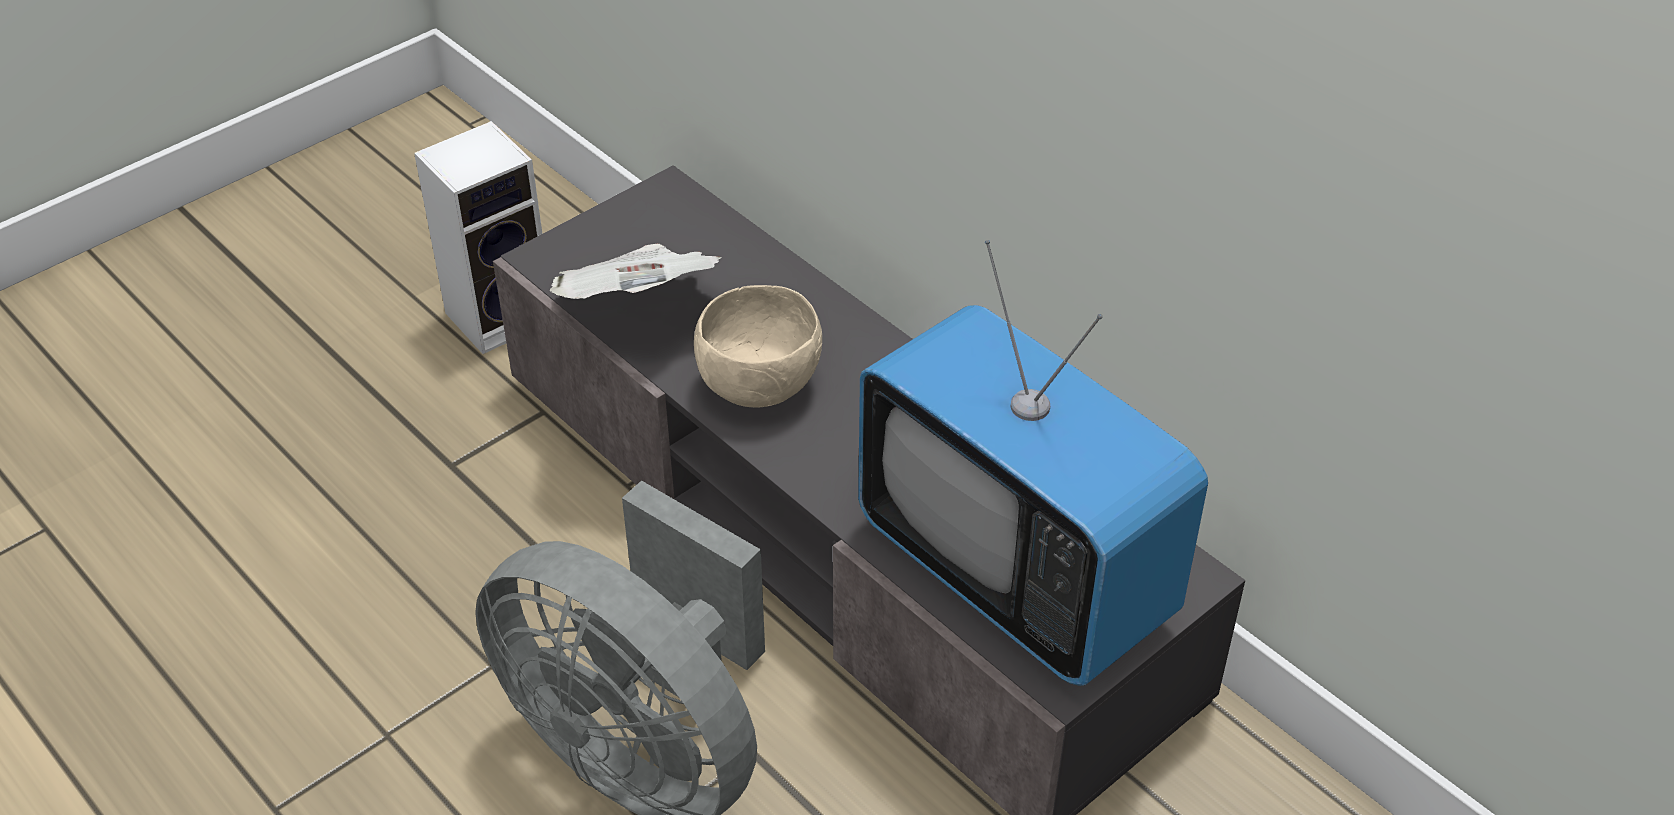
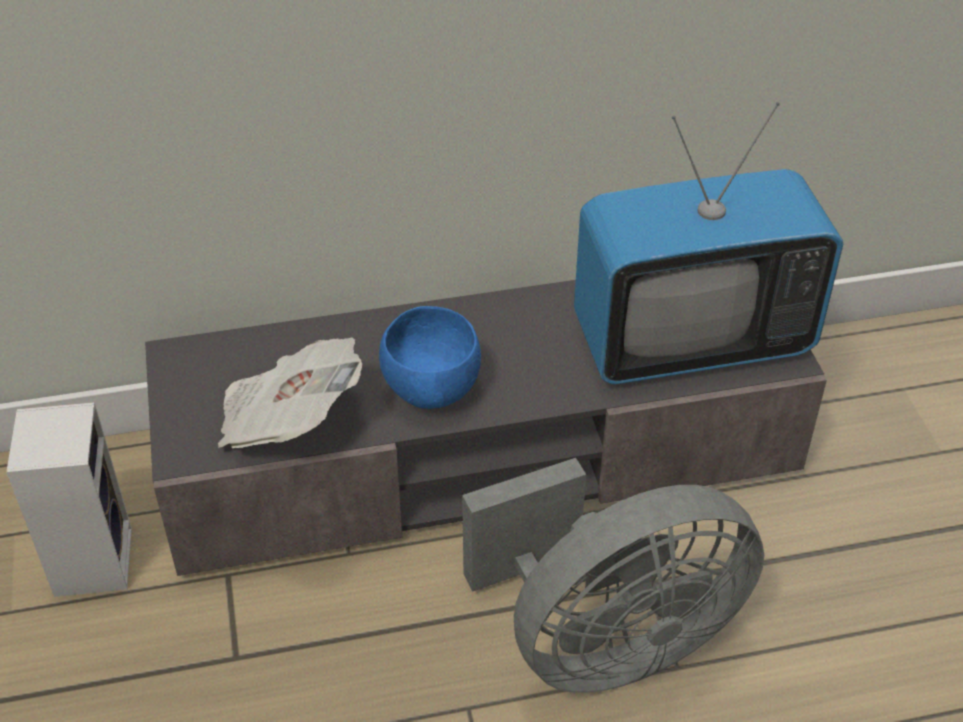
camera: 60 degrees left, 0 degrees up
(758, 387) = (430, 390): beige bowl -> blue bowl

